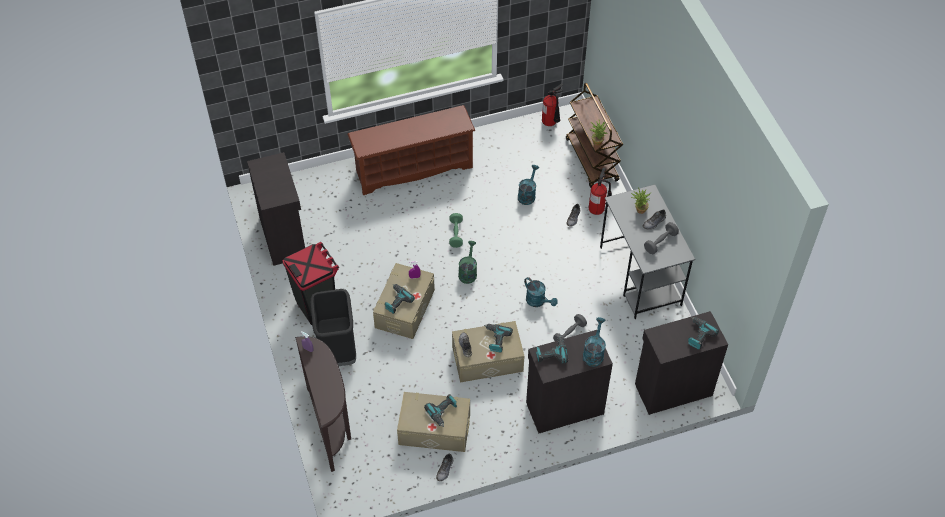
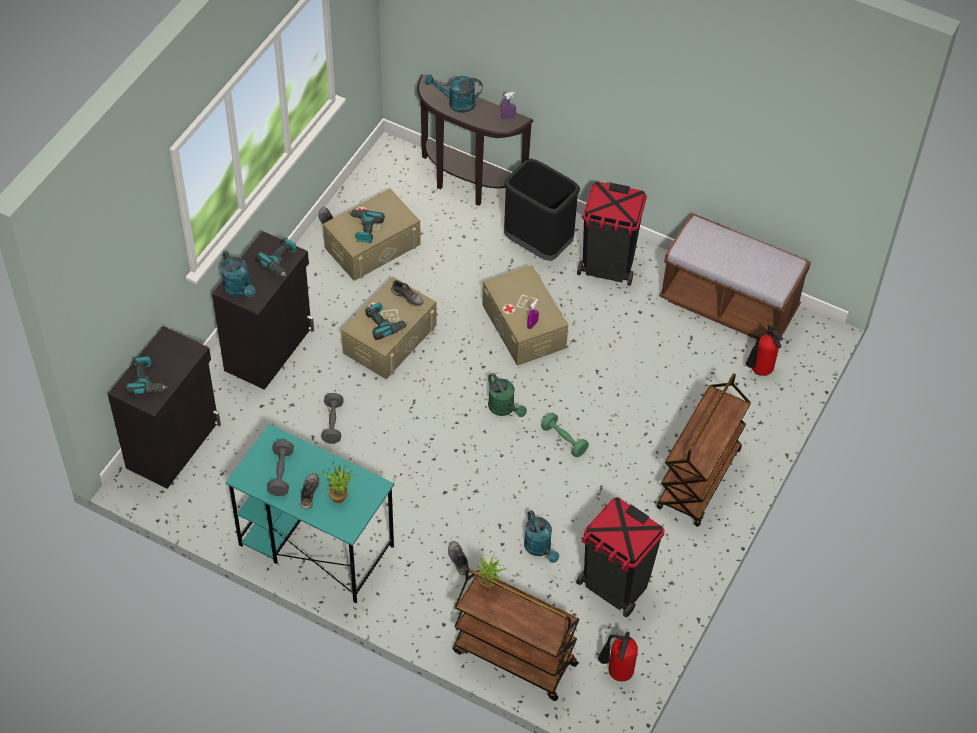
camera: 135 degrees right, 0 degrees up
(283, 236) = (728, 305): black cabinet -> brown bench
(396, 301) = (521, 289): power drill -> none
(413, 168) = (699, 480): brown shoe rack -> brown cart
(511, 155) = (615, 586): none -> black trash can
(538, 301) = (399, 432): turquoise watering can -> turquoise watering can (456, 103)
(599, 210) = (439, 594): fire extinguisher -> fire extinguisher (759, 371)
(640, 276) = (315, 545): grey desk -> turquoise desk

